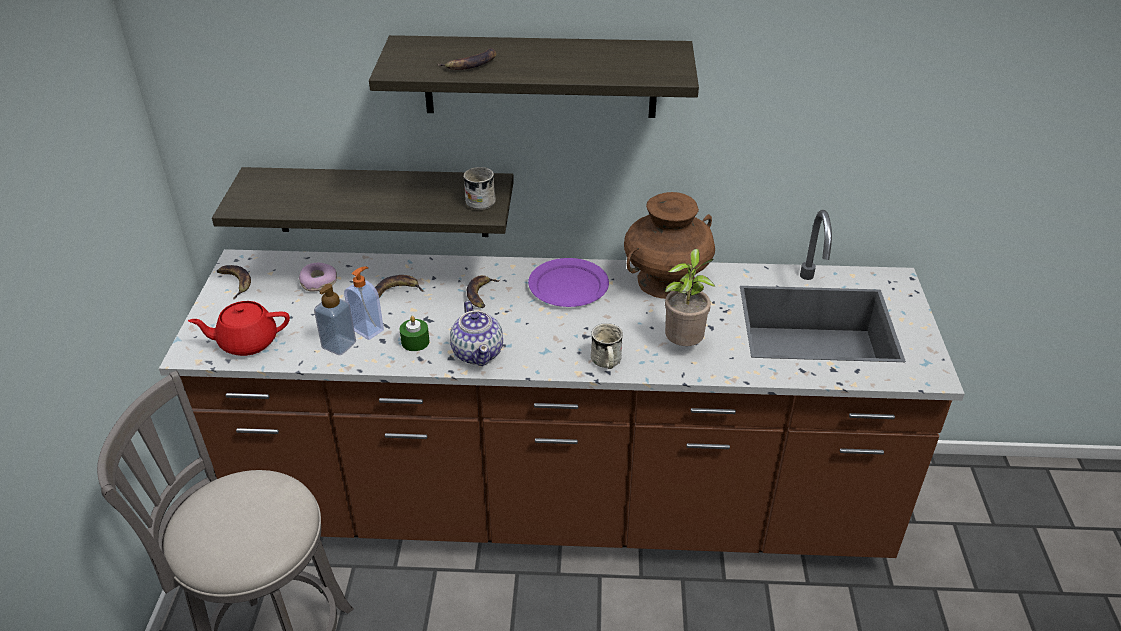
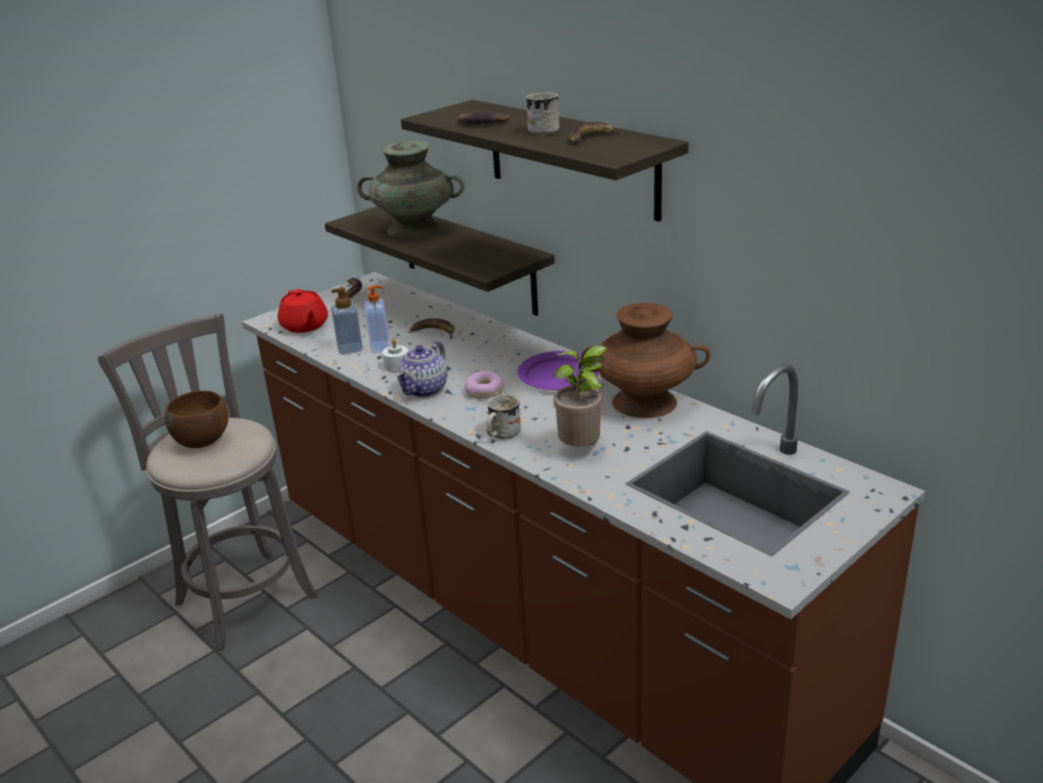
camera: 45 degrees right, 10 degrees down
(231, 522) = (202, 441): none -> brown bowl
(247, 342) = (304, 326): red teapot -> red teapot turned 150 degrees counterclockwise
(319, 282) = (397, 309): donut -> donut (485, 391)
(331, 190) = (415, 229): none -> turquoise vase
(415, 342) = (397, 366): green candle -> white candle
(478, 200) = (496, 262): white mug -> white mug (544, 130)
(481, 294) = (486, 355): banana -> banana (591, 138)

